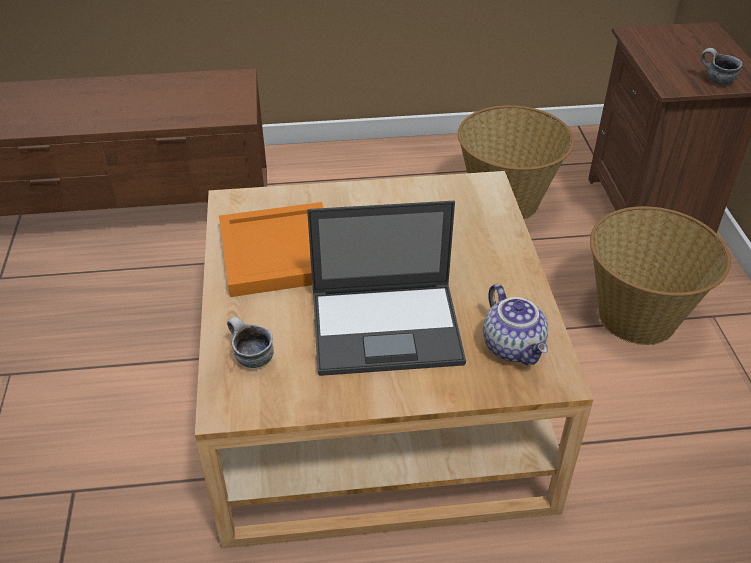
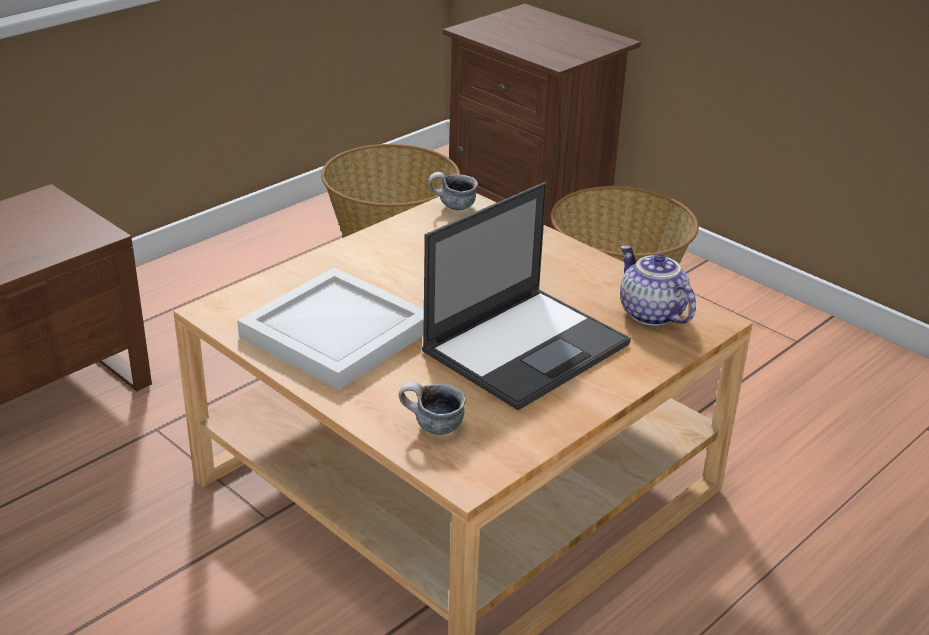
camera: 40 degrees left, 10 degrees down
(277, 254) = (336, 335): orange tray -> white tray
(514, 347) = (650, 314): teapot -> teapot turned 150 degrees counterclockwise
(715, 80) = (584, 47): mug -> mug (452, 207)

